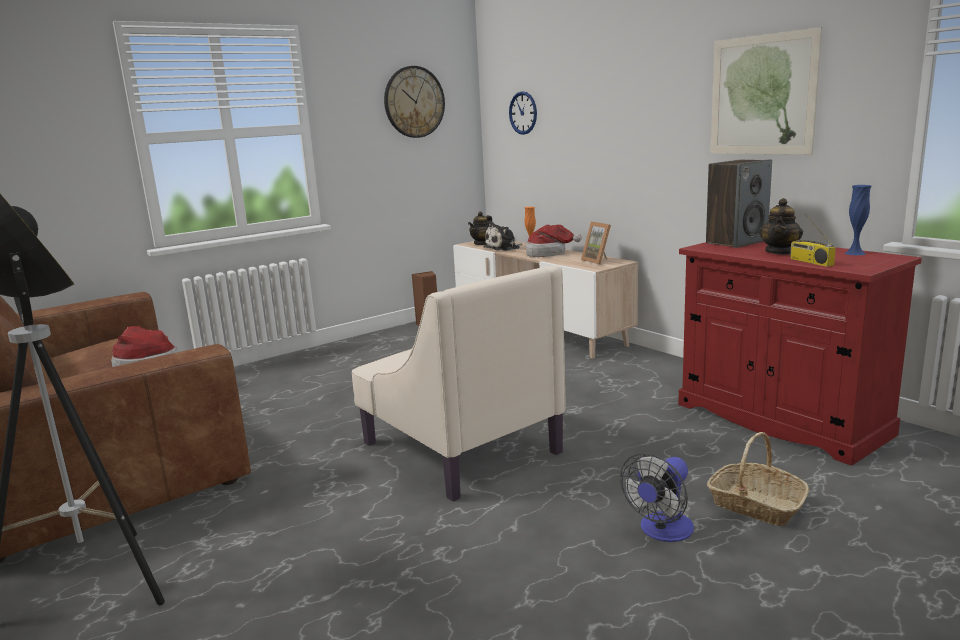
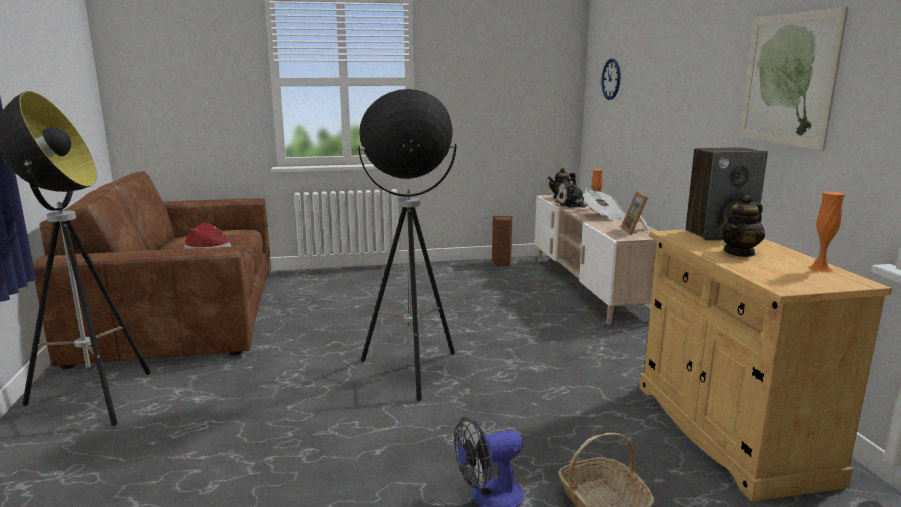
camera: 25 degrees right, 0 degrees up
(414, 102) = (515, 63): wall clock -> none
(459, 446) = (411, 372): beige armchair -> floor lamp
(549, 253) = (603, 216): hat -> newspaper
(780, 419) = (729, 431): red cabinet -> beige cabinet
(810, 262) = (747, 269): radio -> none
(855, 253) = (820, 269): blue vase -> orange vase

